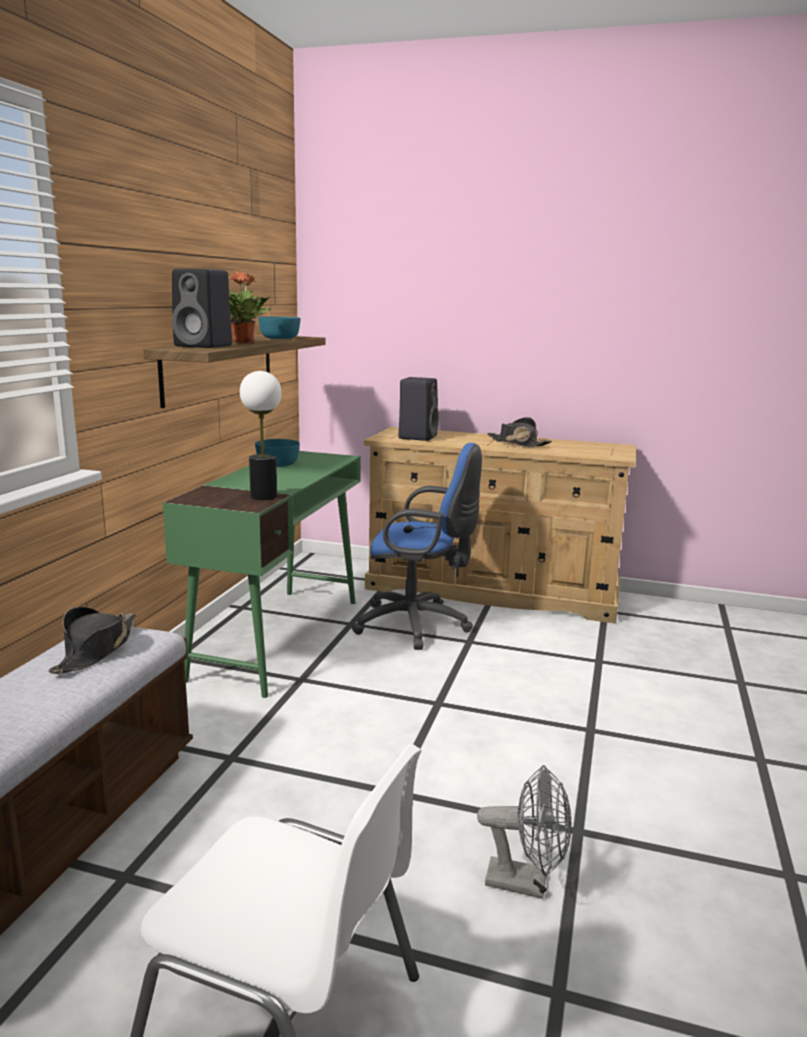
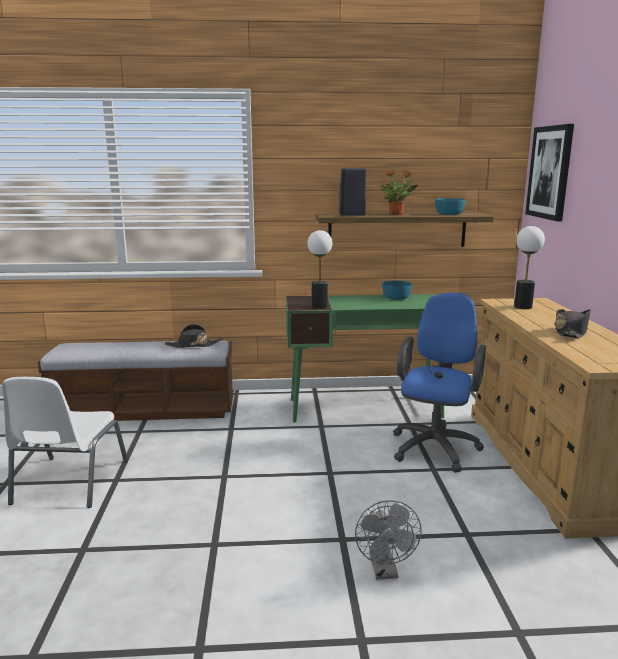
camera: 70 degrees right, 0 degrees up
(361, 282) = (550, 172): none -> picture
(417, 437) = (523, 307): black speaker -> table lamp
(418, 625) = (435, 446): blue office chair -> blue office chair turned 150 degrees counterclockwise
(526, 883) = (160, 530): grey fan -> grey fan (385, 571)

